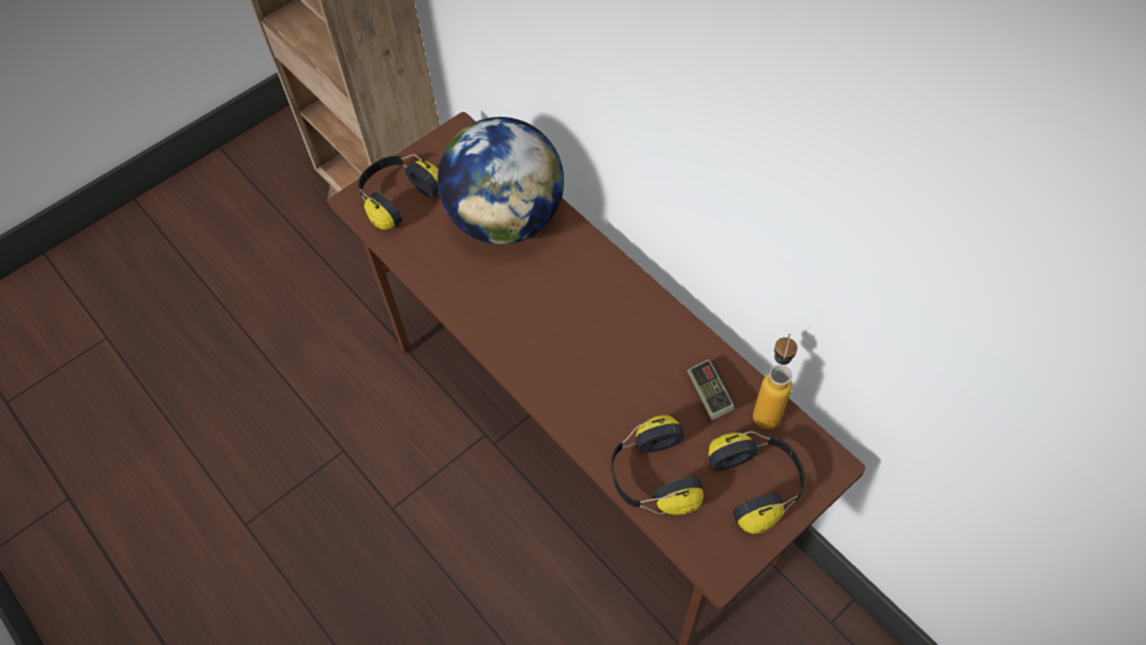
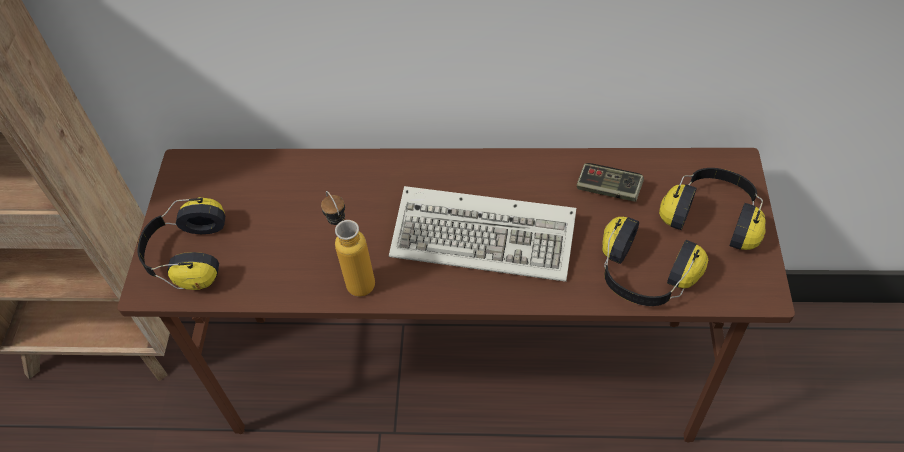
camera: 45 degrees left, 5 degrees down
(506, 219) = (305, 197): globe -> none
(585, 351) = (488, 237): none -> keyboard
(768, 407) = (655, 164): bottle -> bottle (355, 276)

